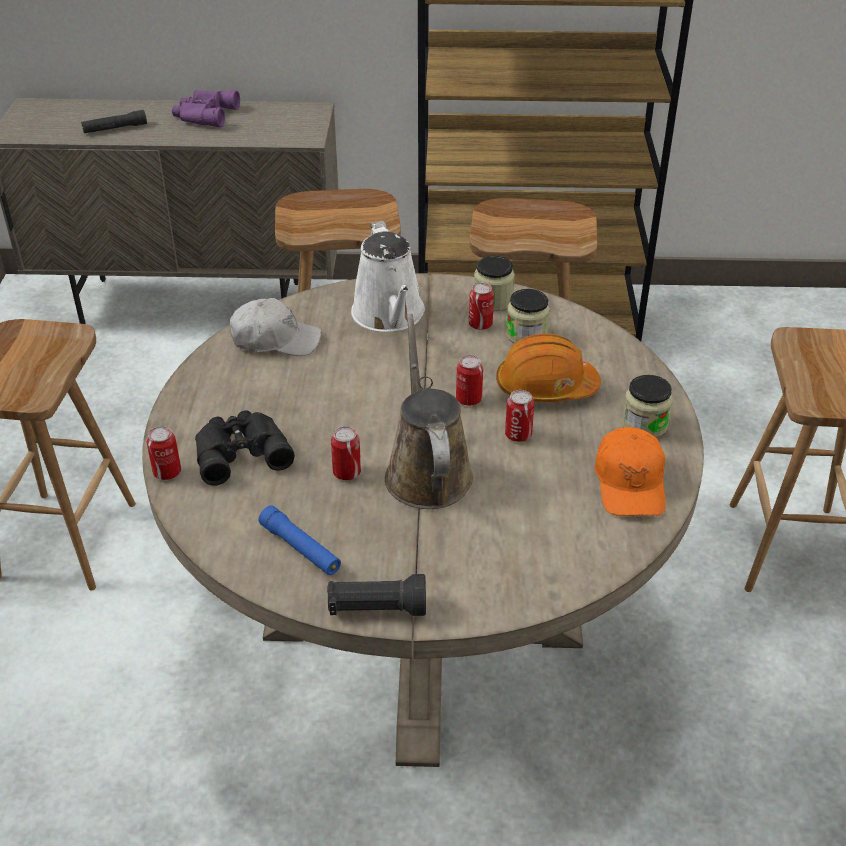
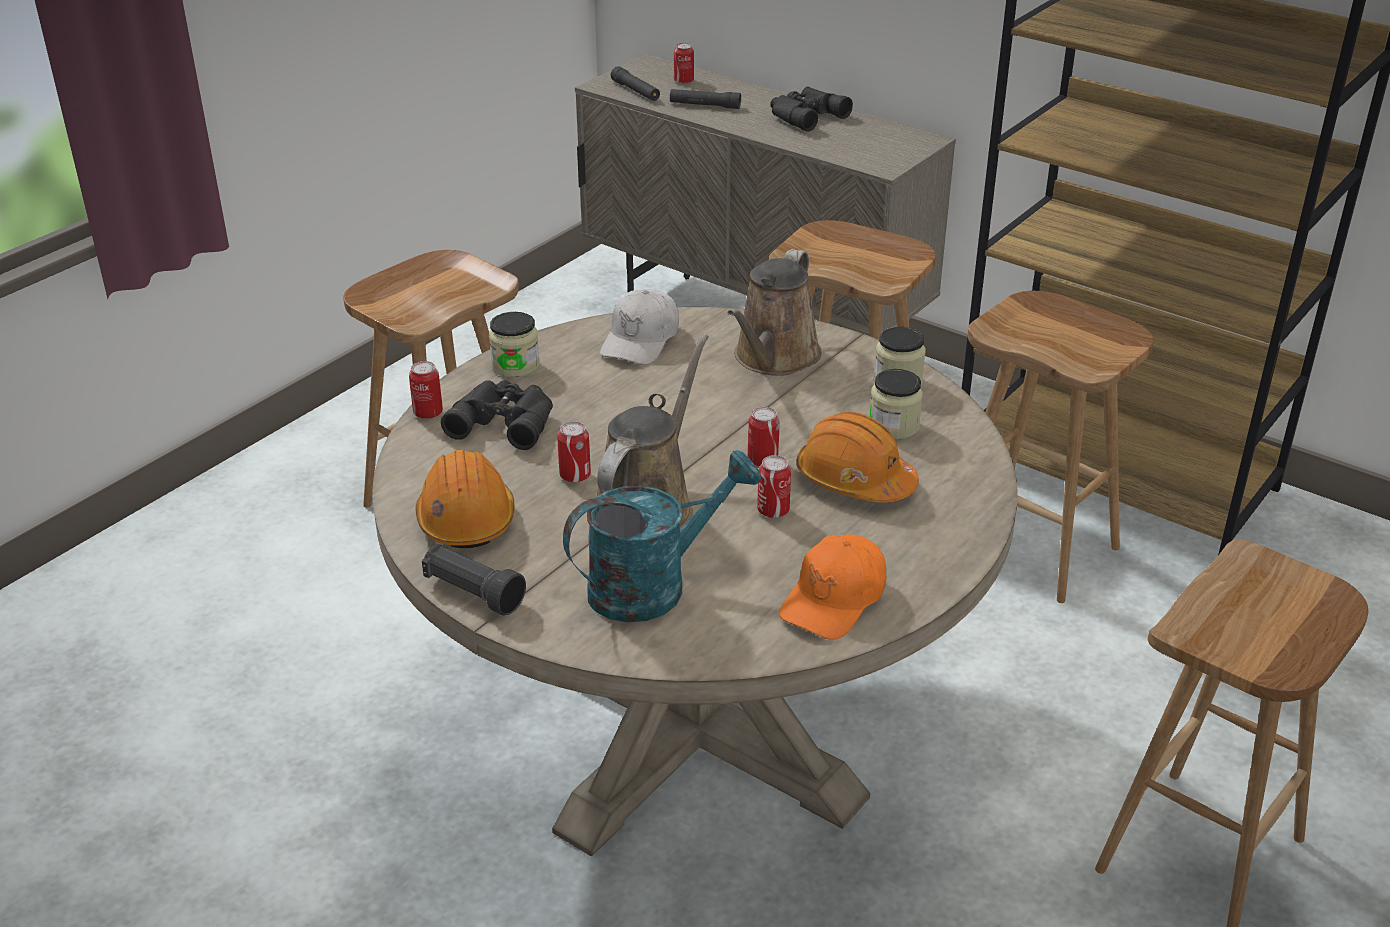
camera: 35 degrees right, 5 degrees down
(43, 132) = (635, 91): none -> black flashlight
(204, 115) = (804, 116): purple binoculars -> black binoculars
(275, 340) = (641, 340): white cap -> white cap turned 75 degrees clockwise
(300, 548) = (466, 518): blue flashlight -> orange hard hat
(389, 316) = (774, 358): white watering can -> brown watering can
(480, 324) = (857, 399): can -> can (683, 81)
(501, 533) = (653, 585): none -> turquoise watering can
(644, 425) = (917, 555): jar -> jar (515, 366)

